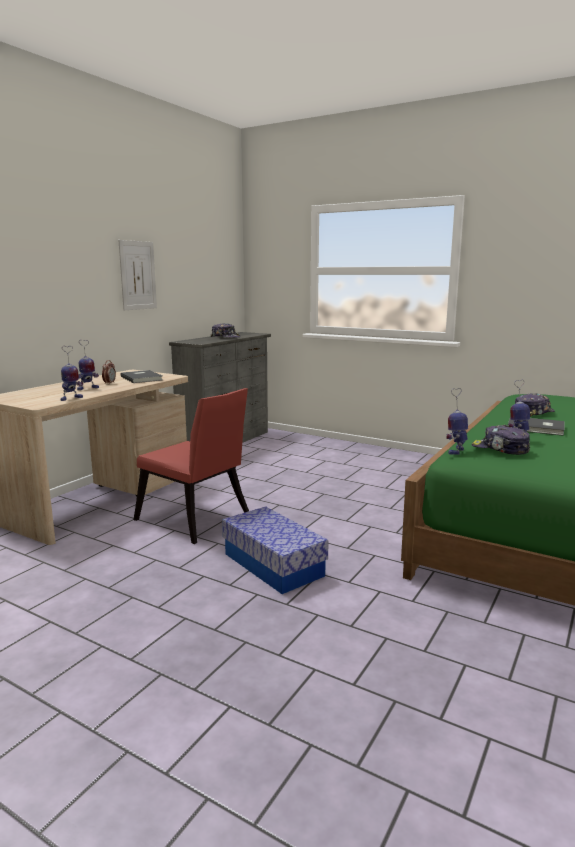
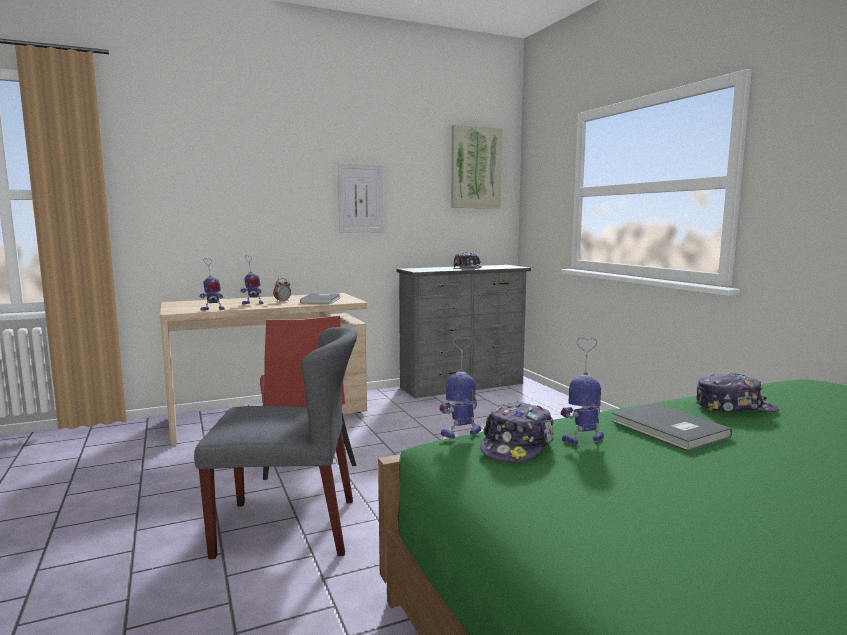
camera: 35 degrees right, 5 degrees down
(216, 245) = (475, 168): none -> picture
(273, 564) = (288, 527): storage box -> grey chair
(500, 449) = (517, 446): cap -> cap turned 135 degrees counterclockwise

